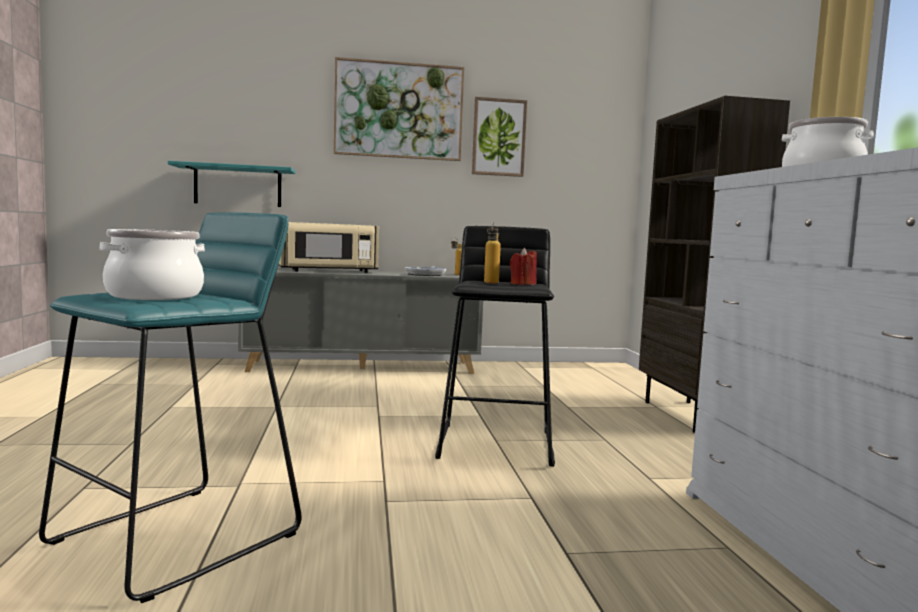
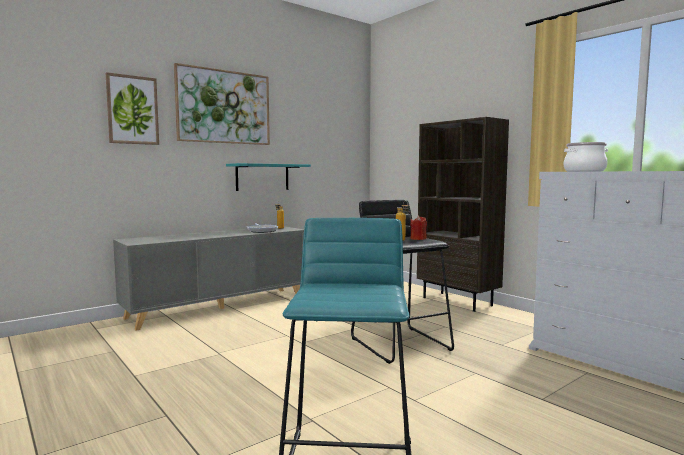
camera: 30 degrees left, 0 degrees up
(154, 296) = (347, 292): cooking pot -> none
(238, 186) = (95, 170): turquoise shelf -> turquoise shelf (262, 177)
(328, 271) = (190, 236): beige microwave -> none
(498, 137) = (291, 127): picture -> picture (132, 110)

